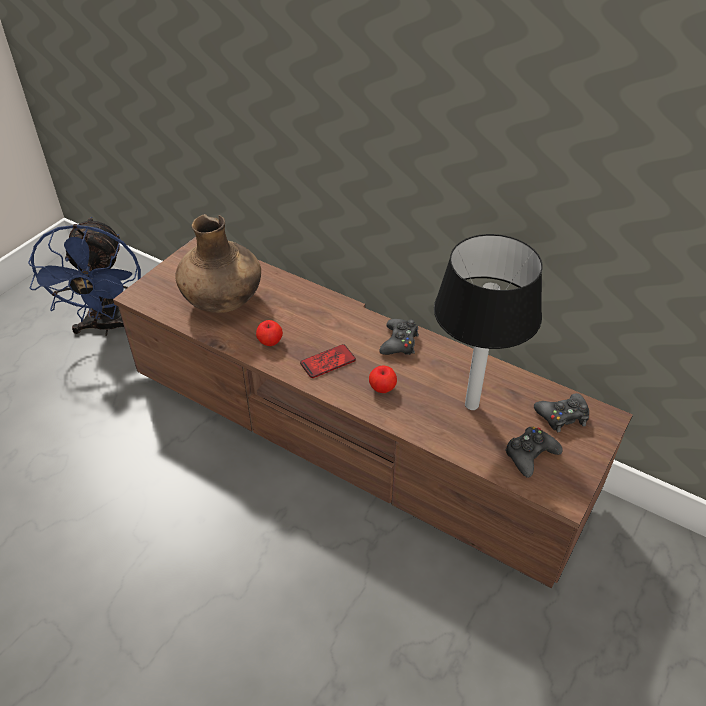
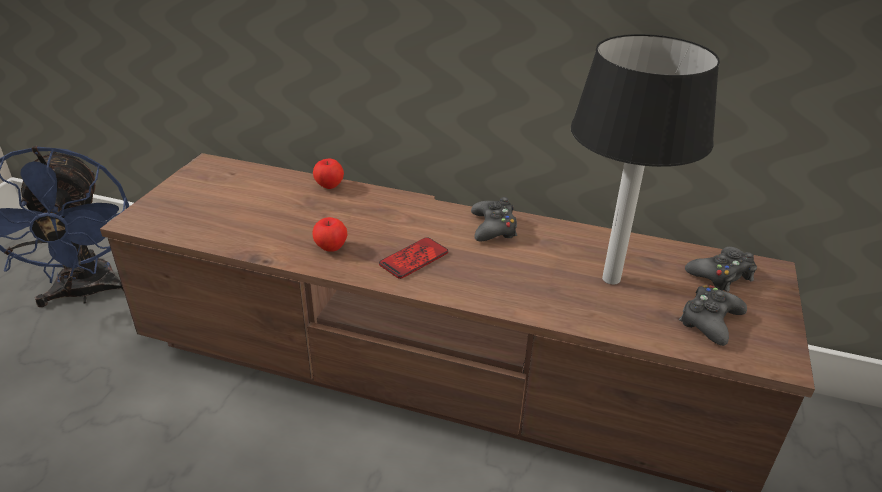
camera: 15 degrees left, 10 degrees down
(223, 301) = (255, 213): brown vase -> none
(382, 388) = (495, 277): apple -> apple (329, 185)

